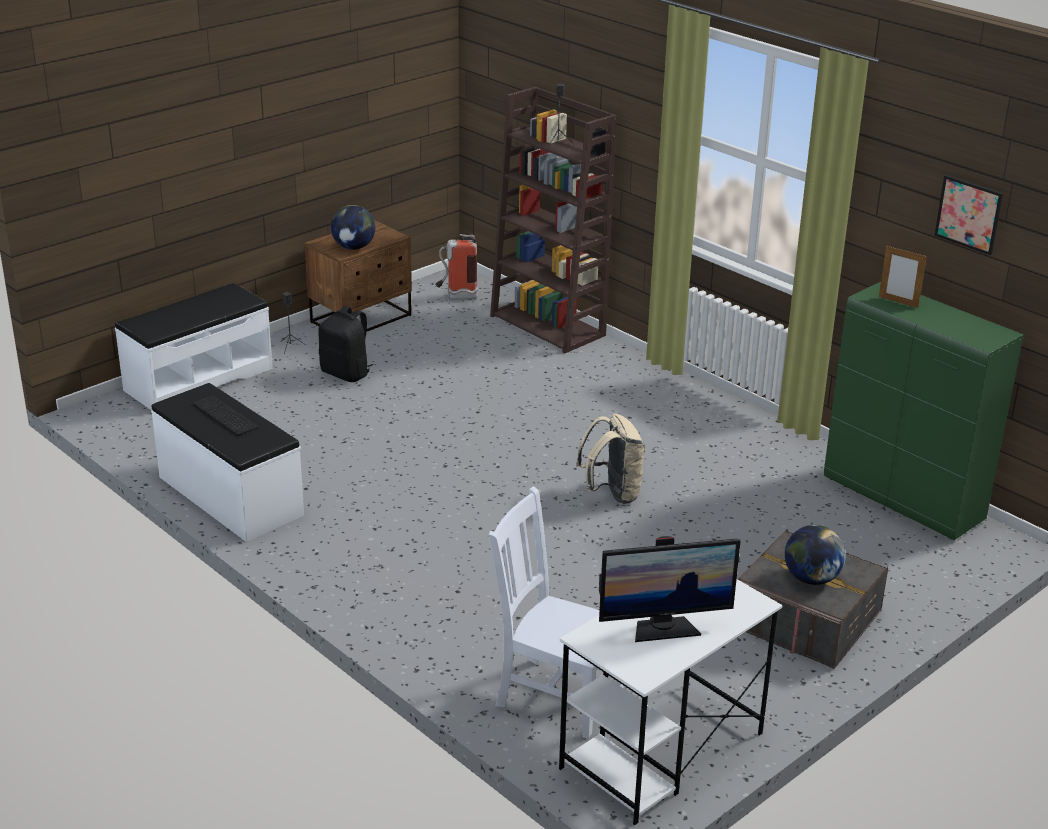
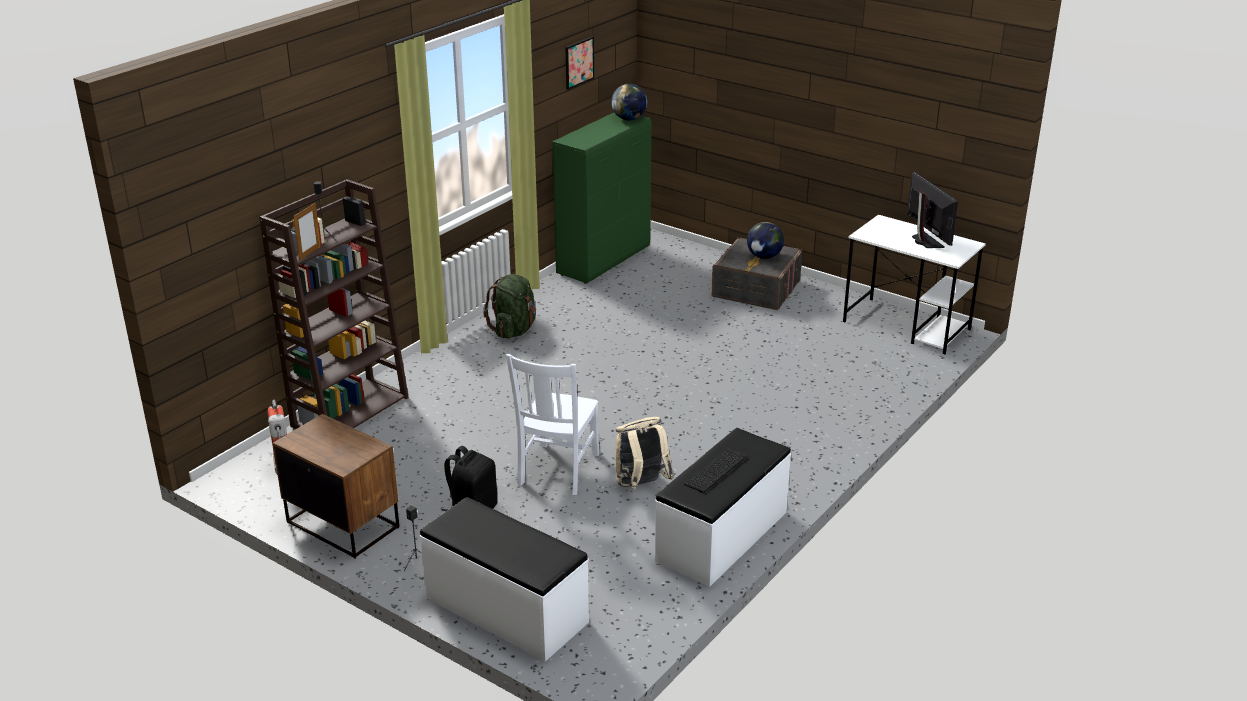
camera: 100 degrees left, 0 degrees up
(354, 247) = (355, 442): globe -> globe (629, 119)
(555, 695) = (882, 361): white chair -> white chair (557, 471)
(612, 494) = (640, 359): beige backpack -> beige backpack (641, 485)
(702, 419) = (514, 330): none -> green backpack
(898, 302) = (587, 137): picture frame -> picture frame (310, 253)

